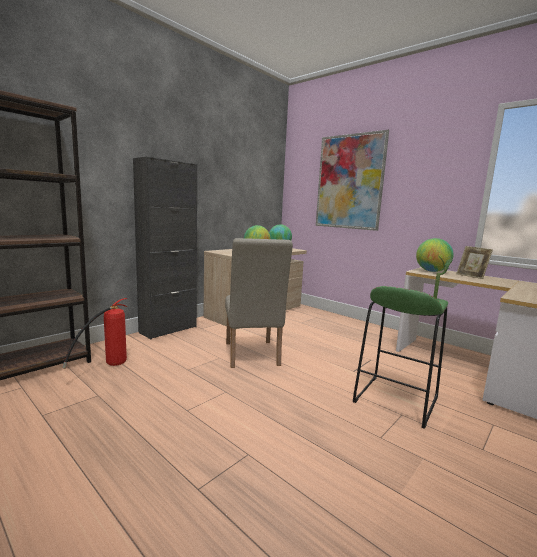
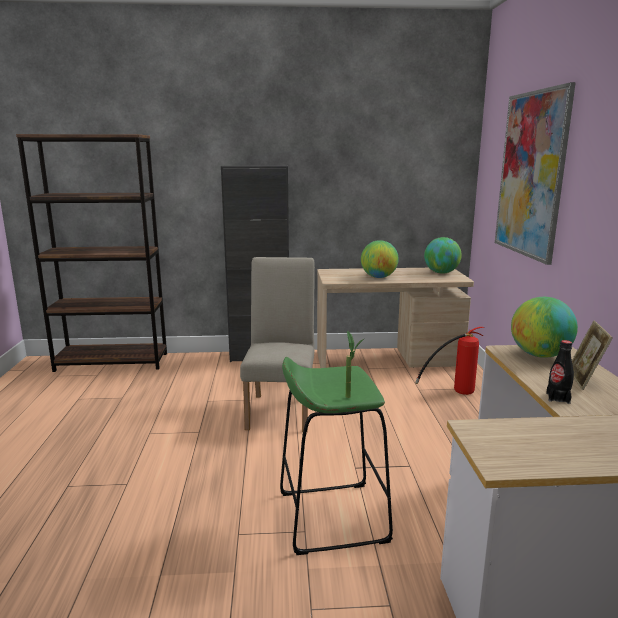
camera: 45 degrees right, 5 degrees up
(106, 366) = (161, 376): fire extinguisher -> fire extinguisher (454, 393)
(251, 356) = (282, 409): beige chair -> beige chair turned 150 degrees clockwise
(489, 283) = (558, 398): none -> black bottle

